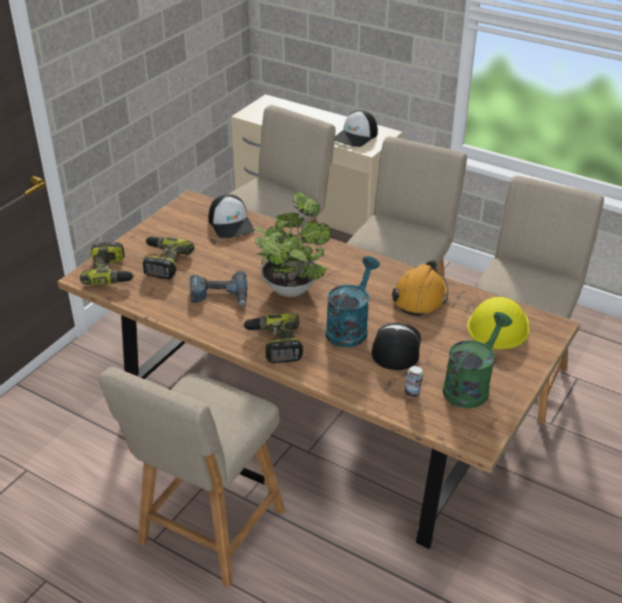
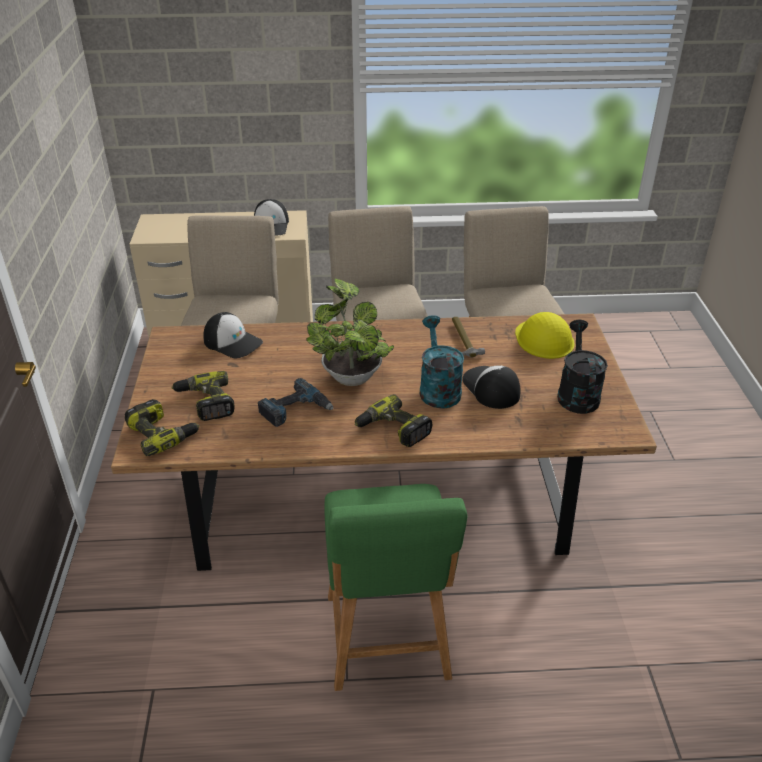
camera: 35 degrees left, 0 degrees up
(208, 531) = (388, 642): beige chair -> green chair
(412, 393) = (543, 418): can -> none
(420, 297) = (463, 340): orange hard hat -> hammer
(470, 386) = (576, 393): green watering can -> black watering can

